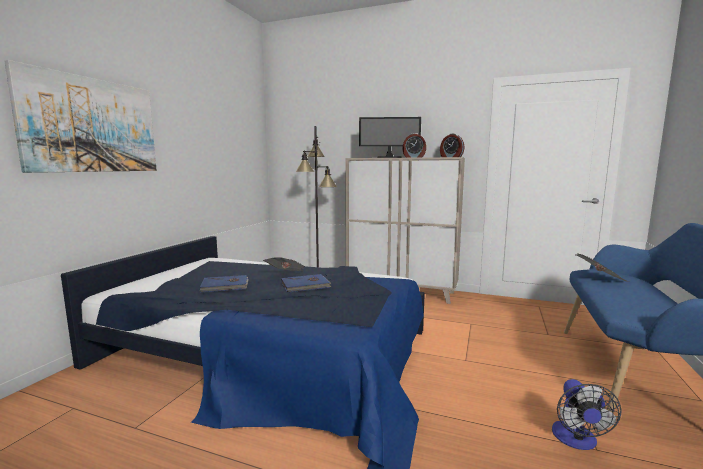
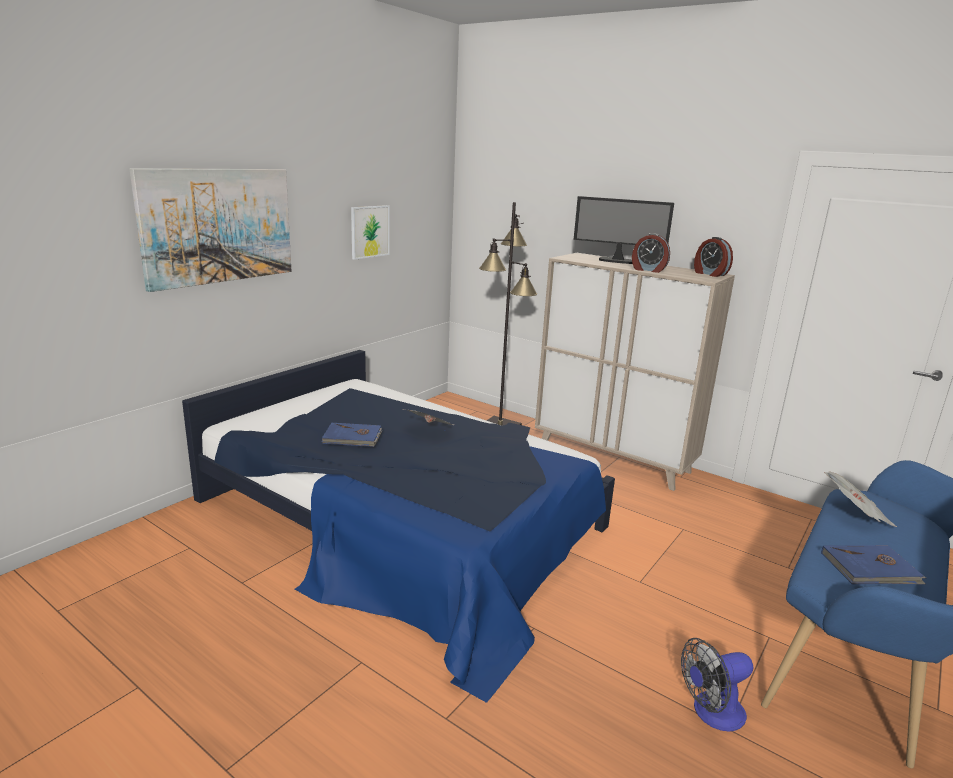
camera: 15 degrees right, 10 degrees up
(213, 149) = (369, 231): none -> picture
(305, 285) = (444, 453): blue book -> blue book (871, 569)
(576, 441) = (711, 713): fan -> fan turned 45 degrees clockwise

